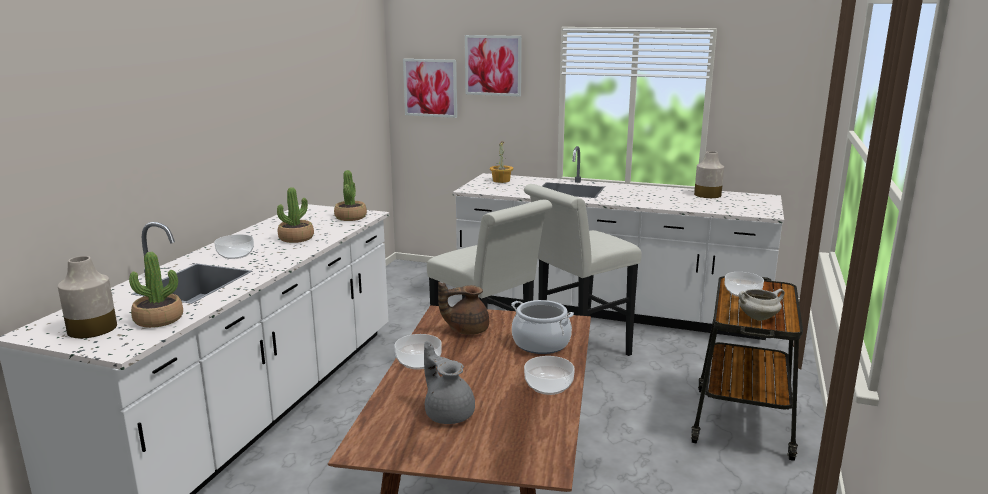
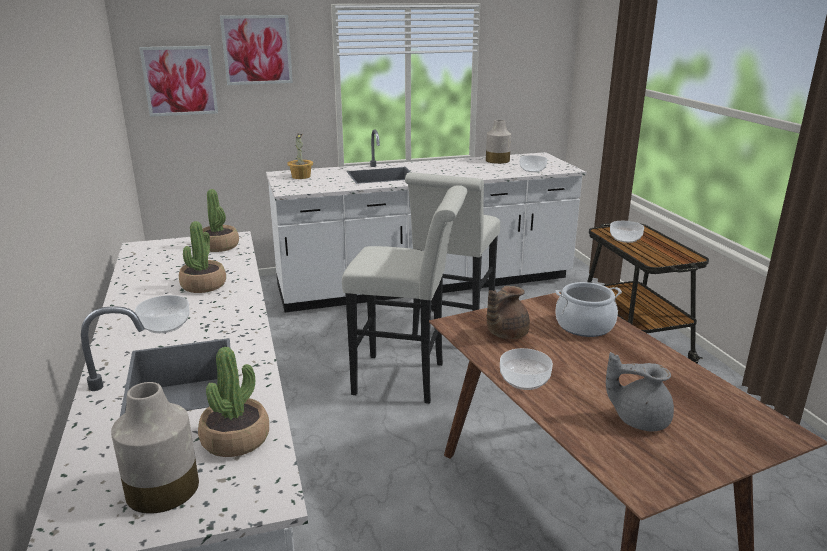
camera: 35 degrees left, 5 degrees up
(549, 386) = (658, 362): bowl -> bowl (532, 169)
(758, 317) = (667, 256): white cooking pot -> none

